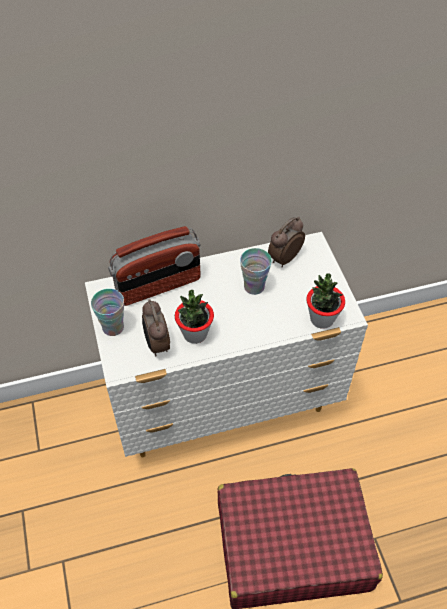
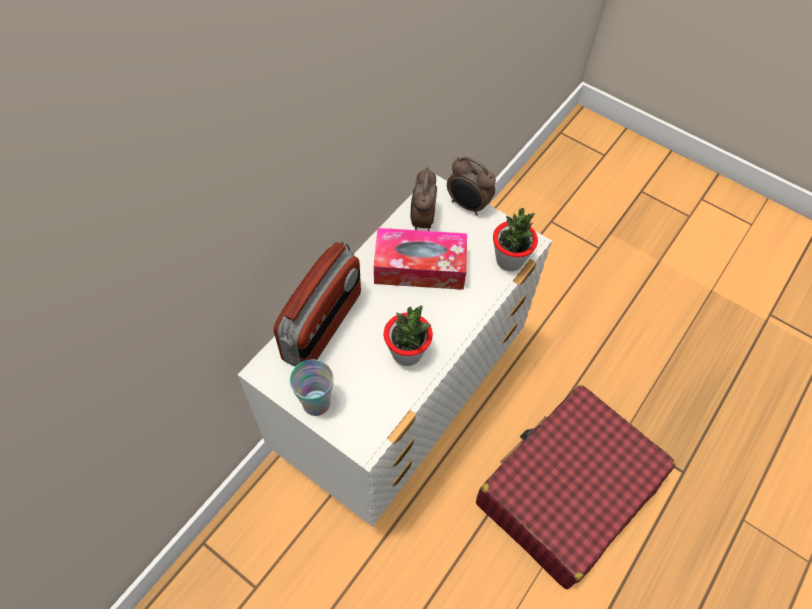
camera: 40 degrees left, 5 degrees up
(157, 344) = (379, 390): alarm clock -> alarm clock (467, 205)
(254, 286) = (419, 267): cup -> tissue box

